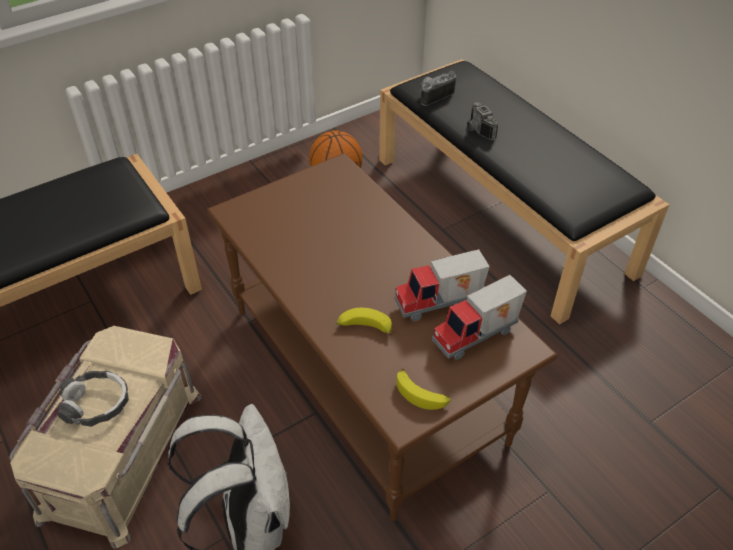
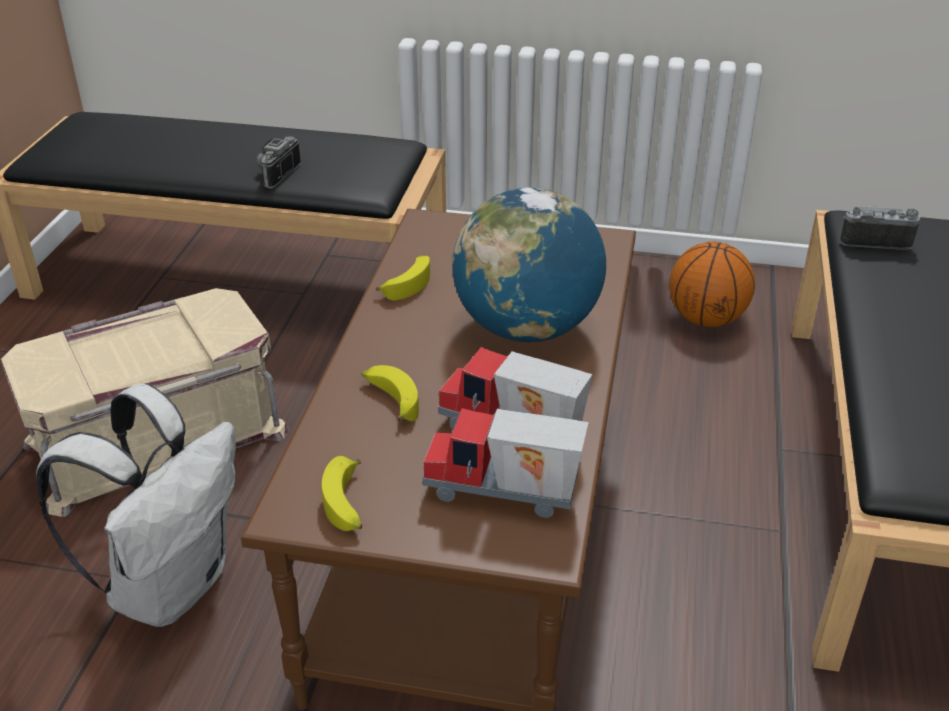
camera: 45 degrees right, 10 degrees down
(96, 404) = (134, 345): headphones -> none
(276, 255) = (408, 283): none -> banana
(371, 243) = (527, 328): none -> globe
(477, 130) = (883, 304): camera -> camera (274, 174)

